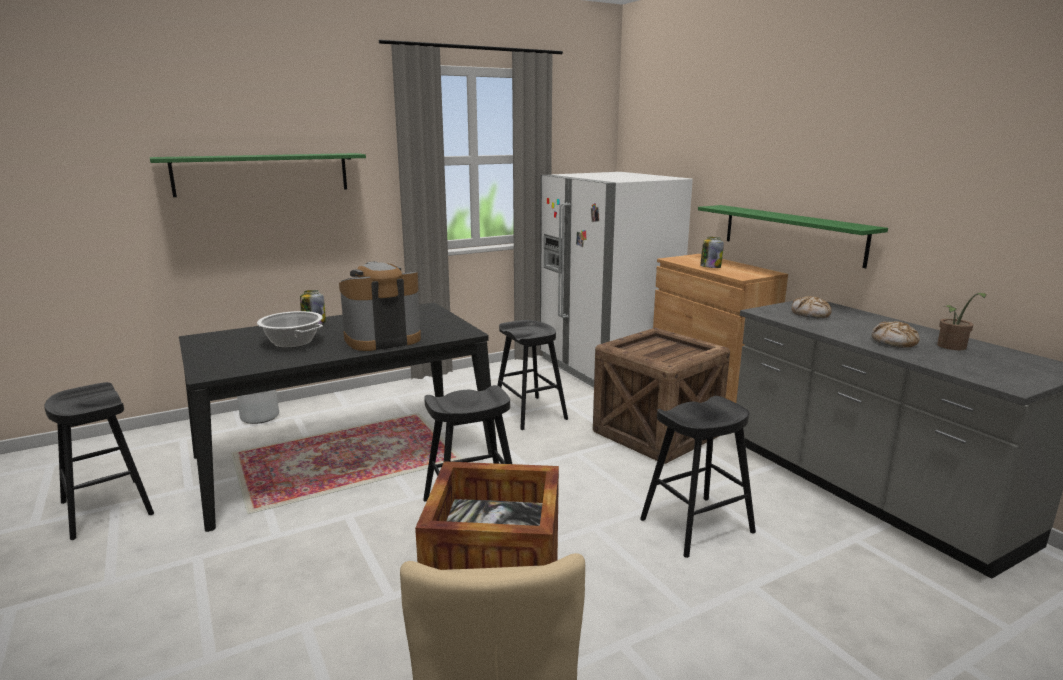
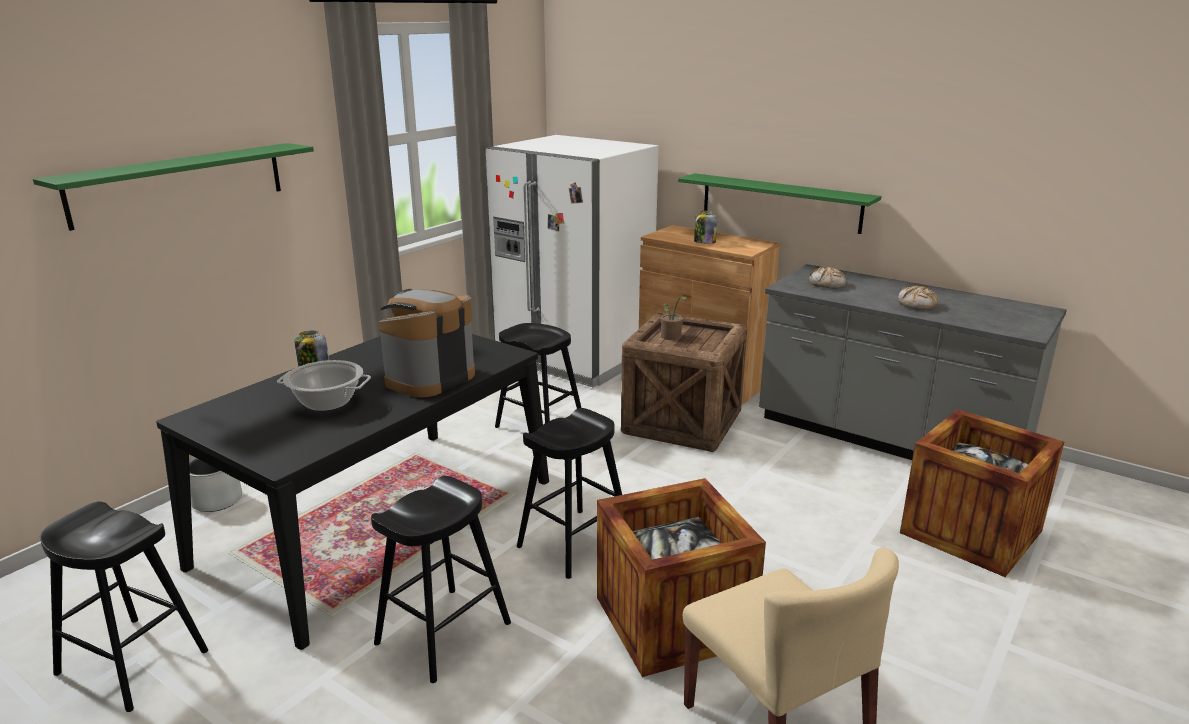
camera: 25 degrees left, 5 degrees up
(697, 526) = (785, 504): black stool -> black stool (444, 633)
(895, 609) = (971, 532): none -> crate
(952, 347) = (960, 303): potted plant -> potted plant (671, 337)

